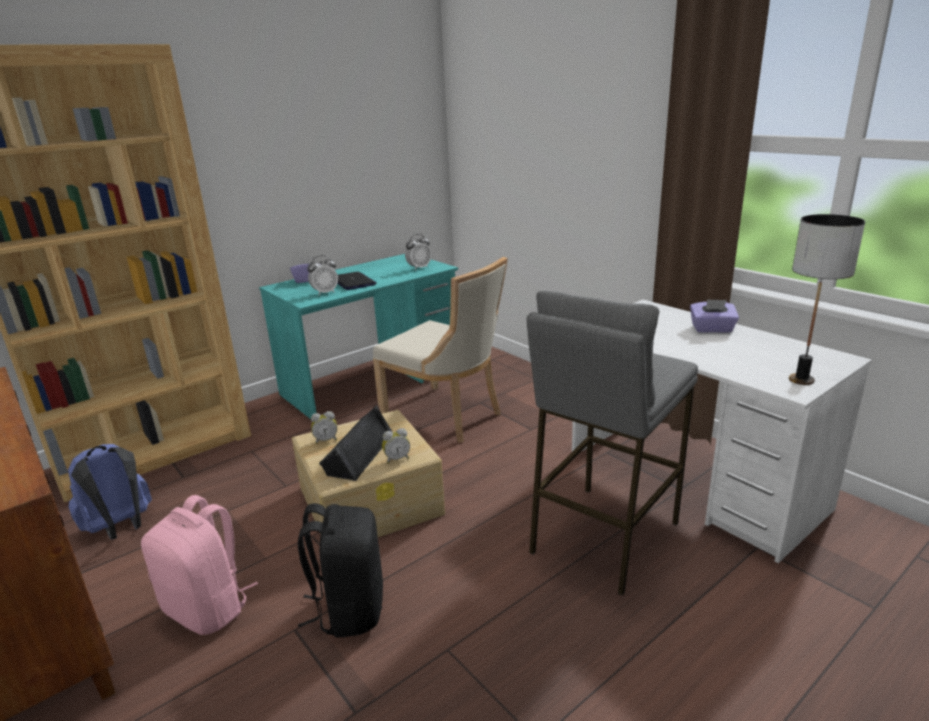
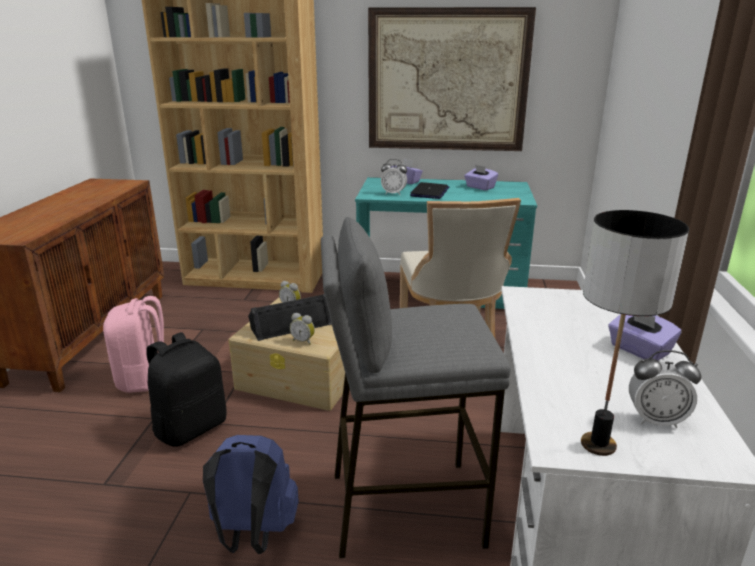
camera: 45 degrees right, 0 degrees up
(120, 527) = (180, 312): blue backpack -> blue backpack (253, 535)
(319, 166) = (447, 81): none -> picture
(384, 266) = (480, 187): none -> purple tissue box
(419, 268) = (503, 196): alarm clock -> alarm clock (655, 420)

